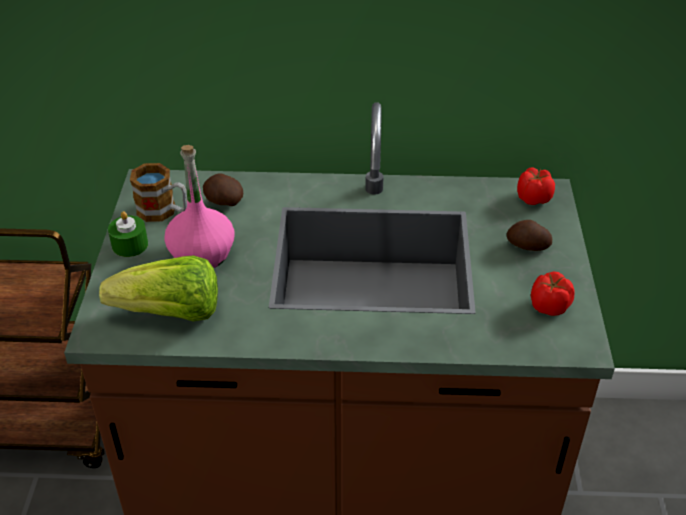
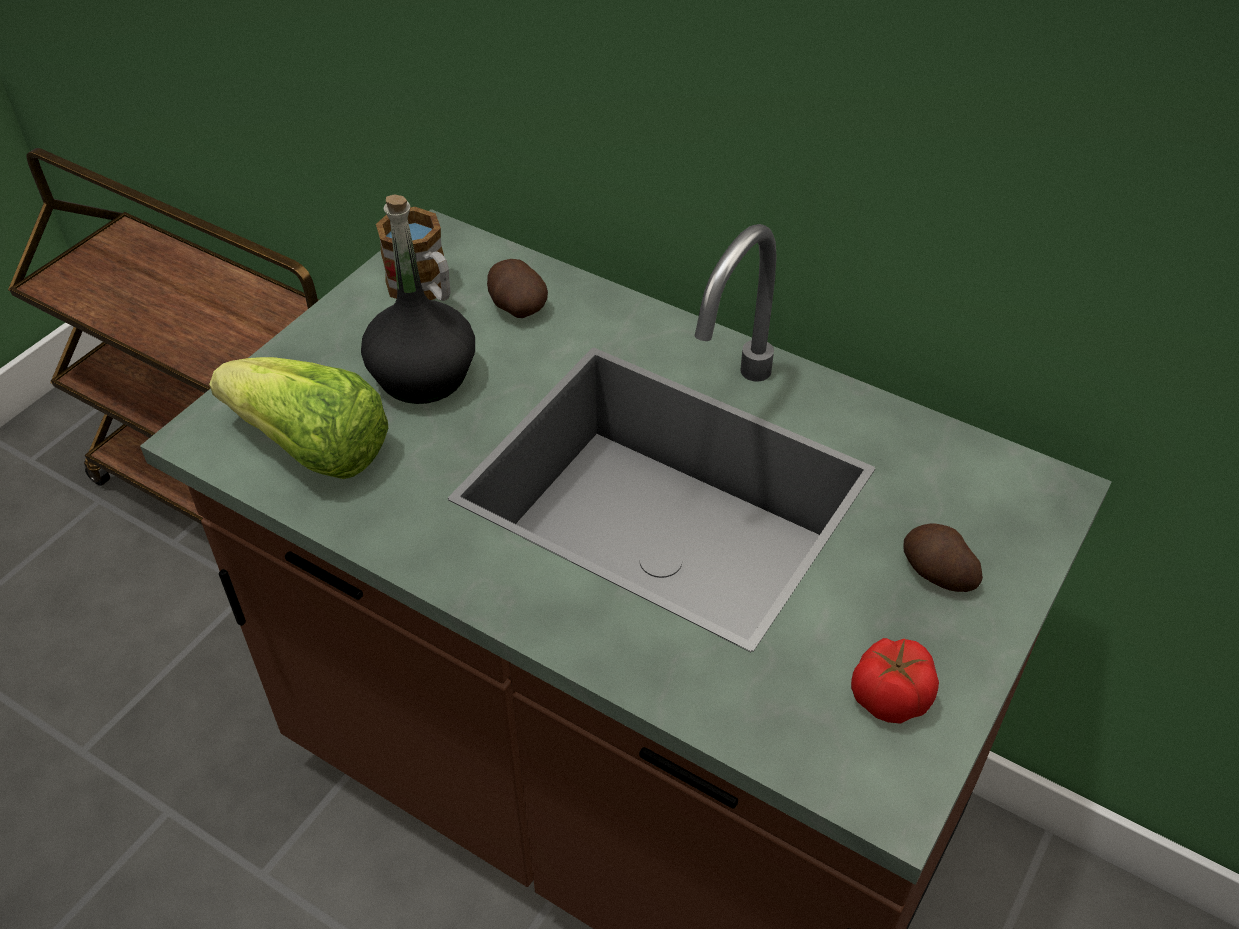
camera: 30 degrees right, 5 degrees up
(130, 245) = (342, 323): green candle -> none
(202, 254) = (423, 375): pink bottle -> black bottle
(533, 198) = (1015, 490): tomato -> none

